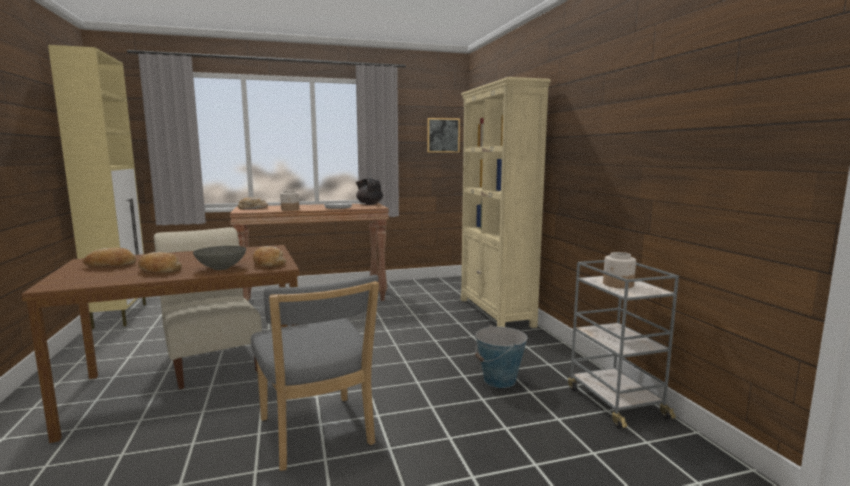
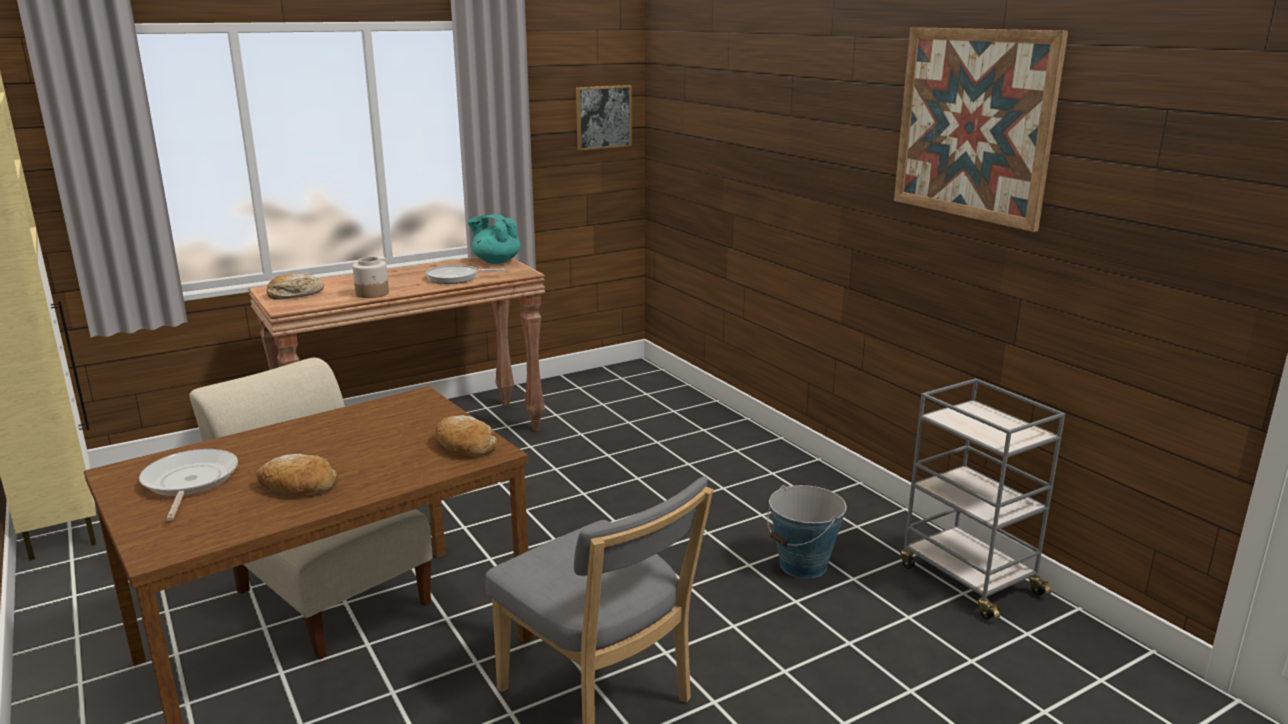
camera: 15 degrees left, 10 degrees up
(110, 265) = (189, 482): bread -> frying pan
(221, 268) = (397, 467): grey bowl -> none
(369, 204) = (496, 261): black teapot -> turquoise teapot
(496, 312) = (734, 435): beige bookcase -> none
(618, 284) = (982, 426): jar -> none
(620, 89) = (974, 124): none -> picture

